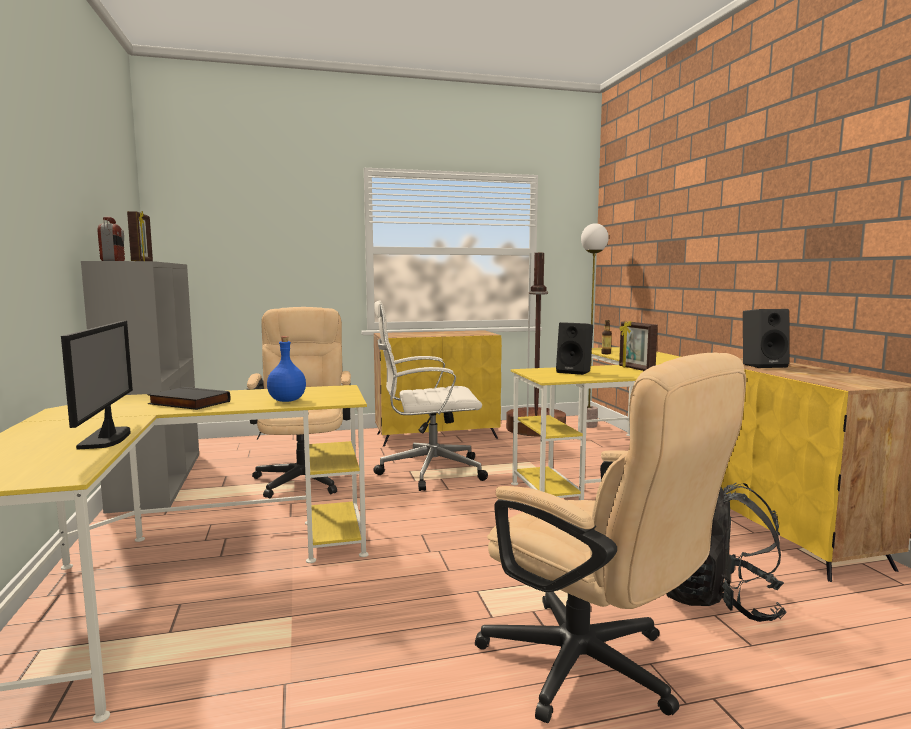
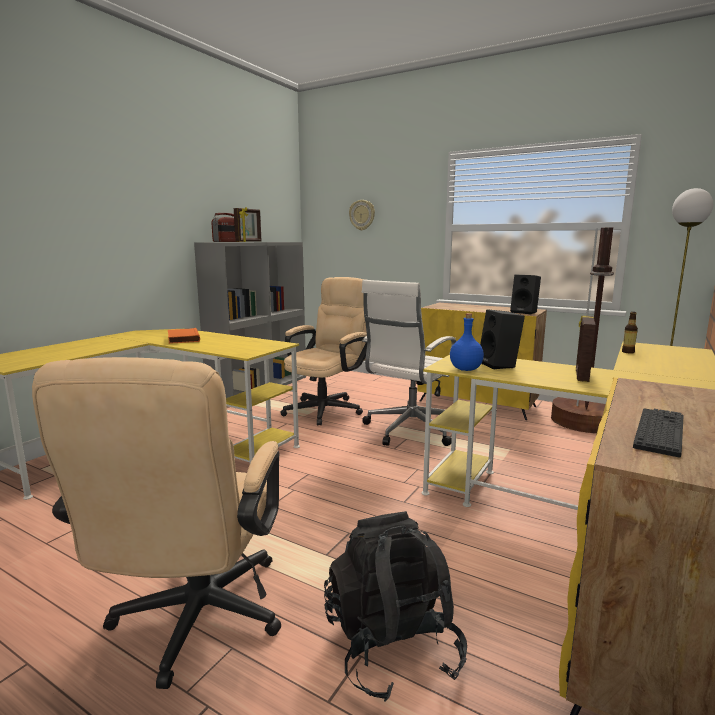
camera: 45 degrees right, 5 degrees up
(107, 438) = (87, 352): monitor -> none
(187, 403) = (182, 339): black book -> orange book
(251, 231) = (362, 215): none -> wall clock
(287, 400) = (223, 347): blue bottle -> blue bottle (466, 369)
(428, 471) = (409, 430): white office chair -> white office chair turned 90 degrees counterclockwise
(763, 365) = (665, 402): black speaker -> black speaker (525, 312)
(811, 376) = (659, 432): none -> keyboard

